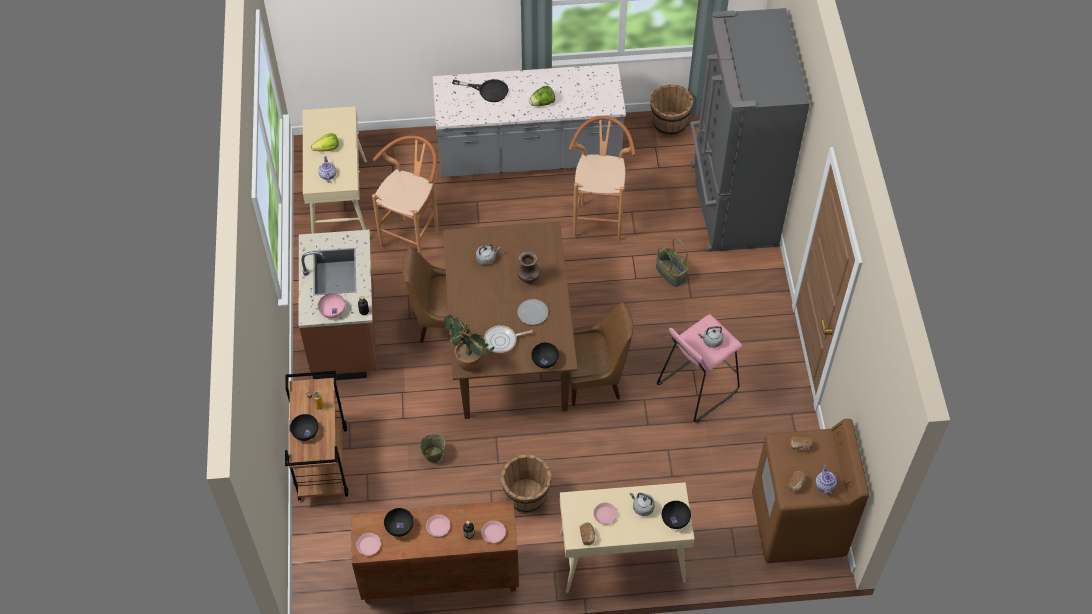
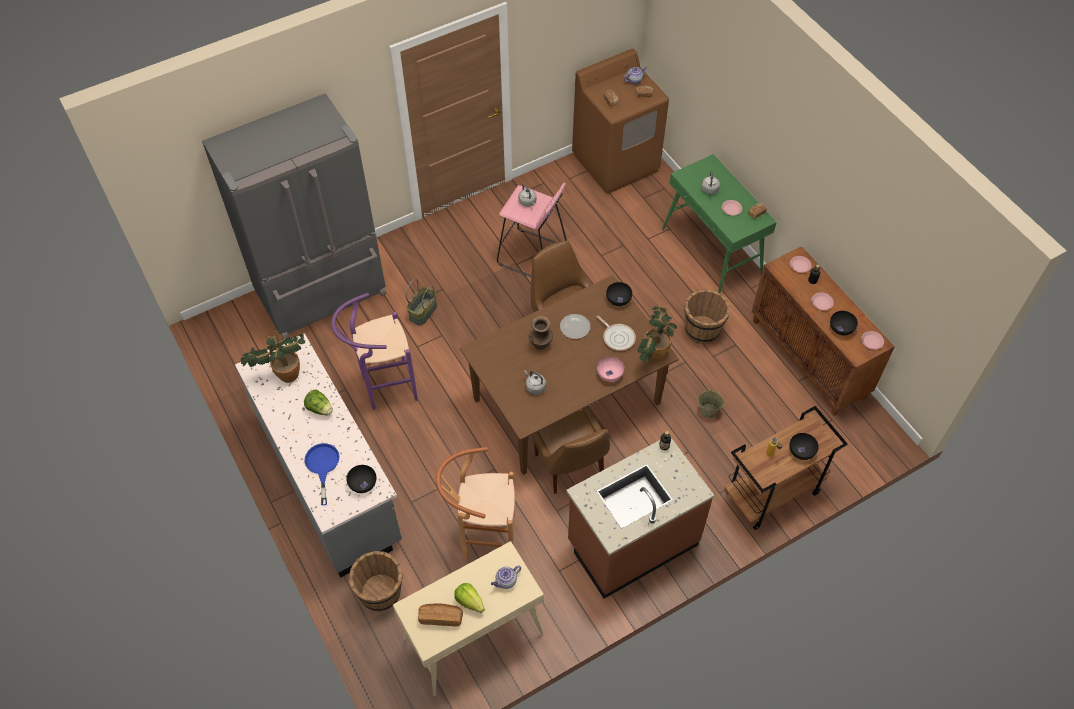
camera: 115 degrees left, 0 degrees up
(327, 129) = (441, 617): none -> bread
(332, 310) = (679, 473): pink bowl -> pink bowl (609, 374)
(488, 90) = (322, 466): black frying pan -> blue frying pan
(590, 90) = (283, 374): none -> potted plant
(599, 217) = (384, 389): brown stool -> purple stool
(621, 558) = (712, 252): beige console table -> green console table
(669, 125) = (238, 374): brown bucket -> brown bucket (381, 593)
(675, 519) = (705, 168): black bowl -> black bowl (363, 483)

